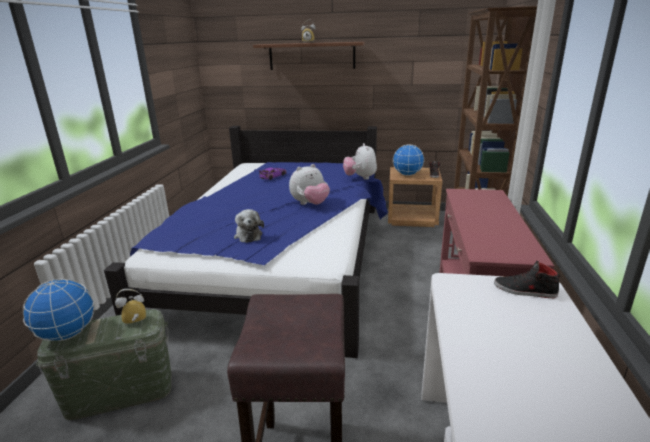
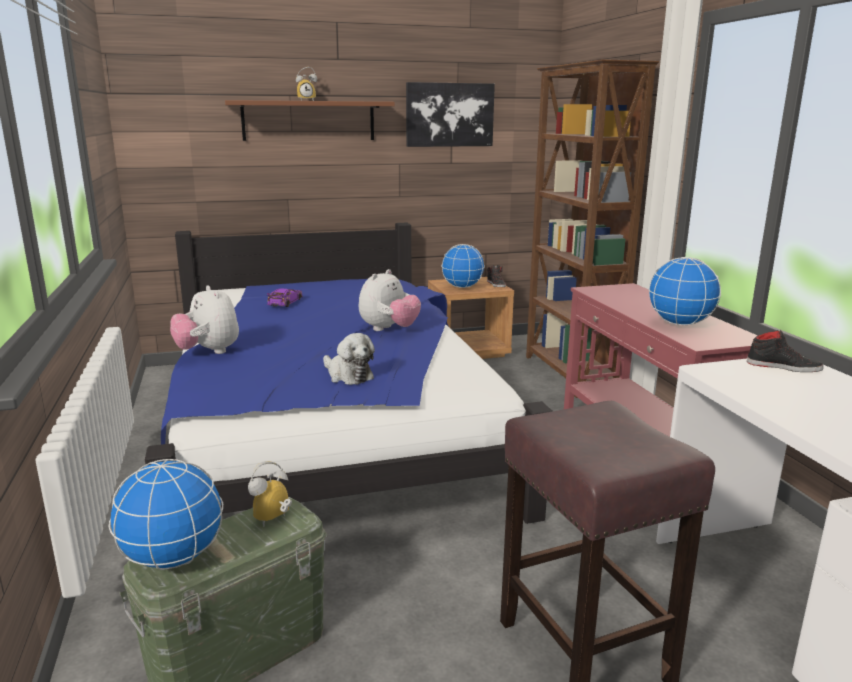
camera: 25 degrees left, 5 degrees down
(360, 178) = (418, 293): plush toy -> plush toy (208, 352)
(411, 49) = (449, 115): none -> picture
(490, 233) = (680, 324): none -> globe
(525, 291) = (783, 366): black shoe -> black shoe turned 150 degrees counterclockwise

